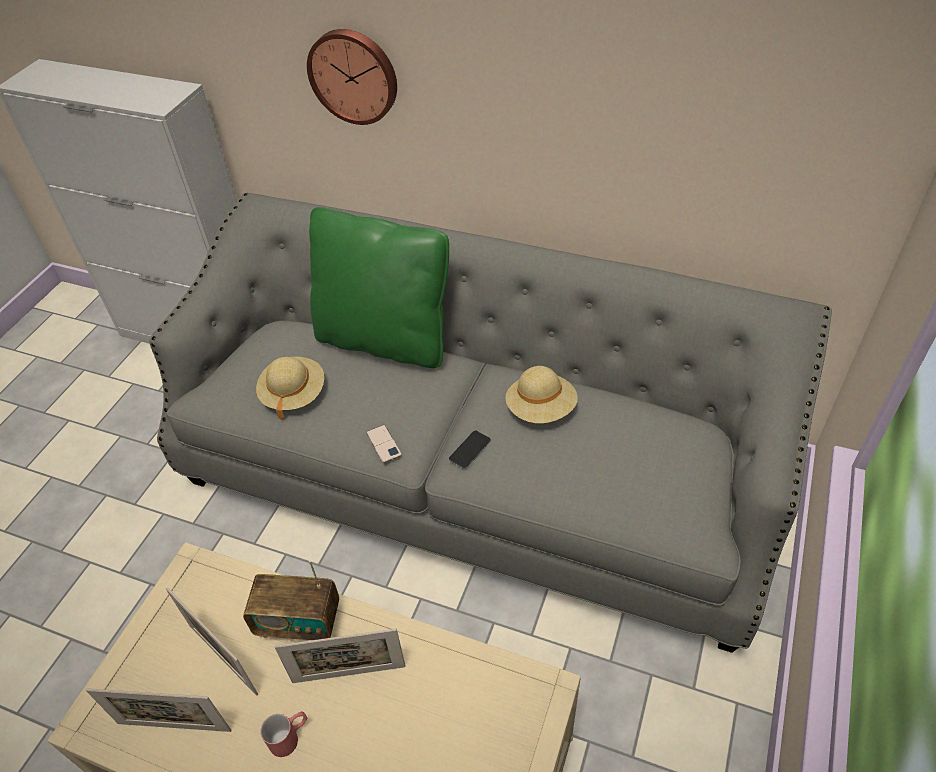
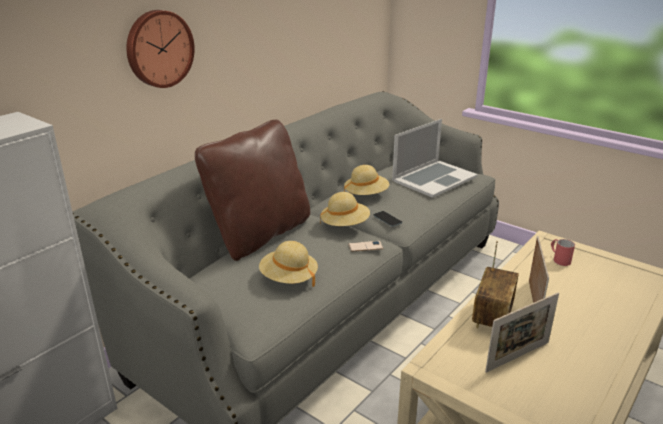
camera: 75 degrees left, 20 degrees down
(174, 726) = (573, 386): picture frame -> none
(290, 736) = (578, 330): red mug -> red mug (559, 259)
(385, 340) = (260, 234): green pillow -> brown pillow
(434, 409) = (345, 225): none -> beige hat
(641, 480) = (434, 178): none -> laptop

